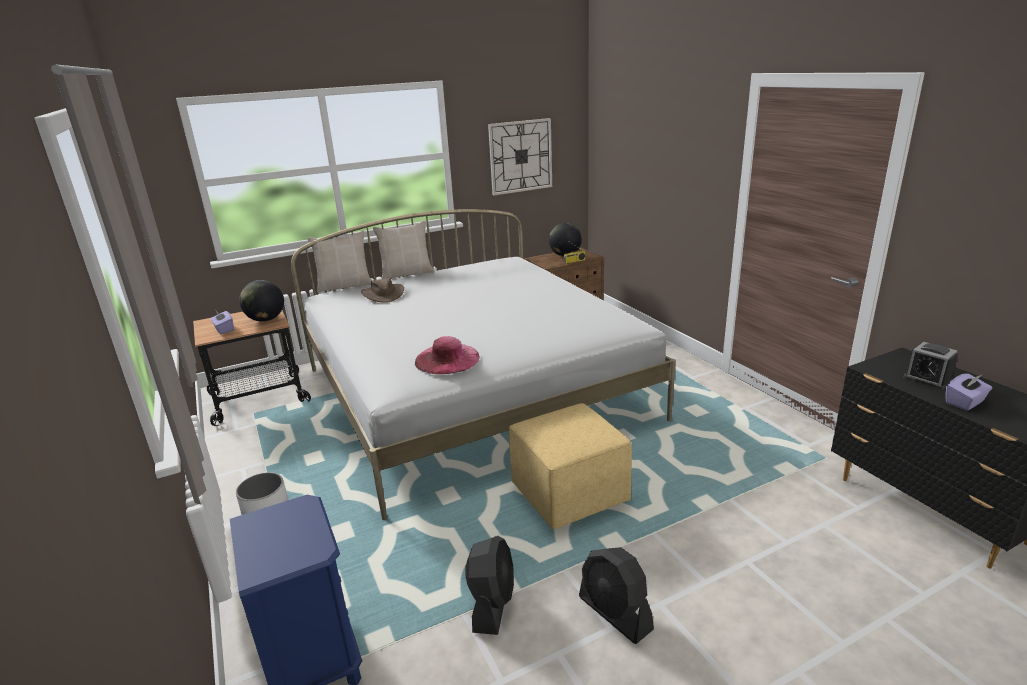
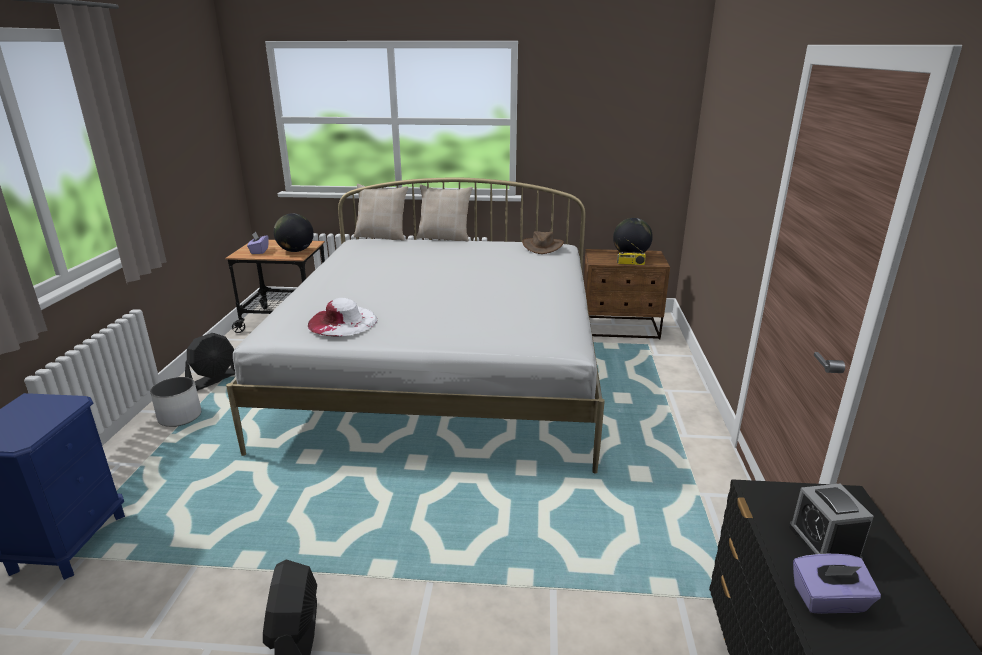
camera: 30 degrees right, 0 degrees up
(383, 294) = (393, 251): brown hat -> brown hat (542, 246)
(447, 359) = (342, 321): pink hat -> white hat
(492, 603) = (222, 569): black fan -> black fan (214, 379)
(520, 156) = (603, 134): wall clock -> none
(569, 494) = (404, 503): yellow ottoman -> none

